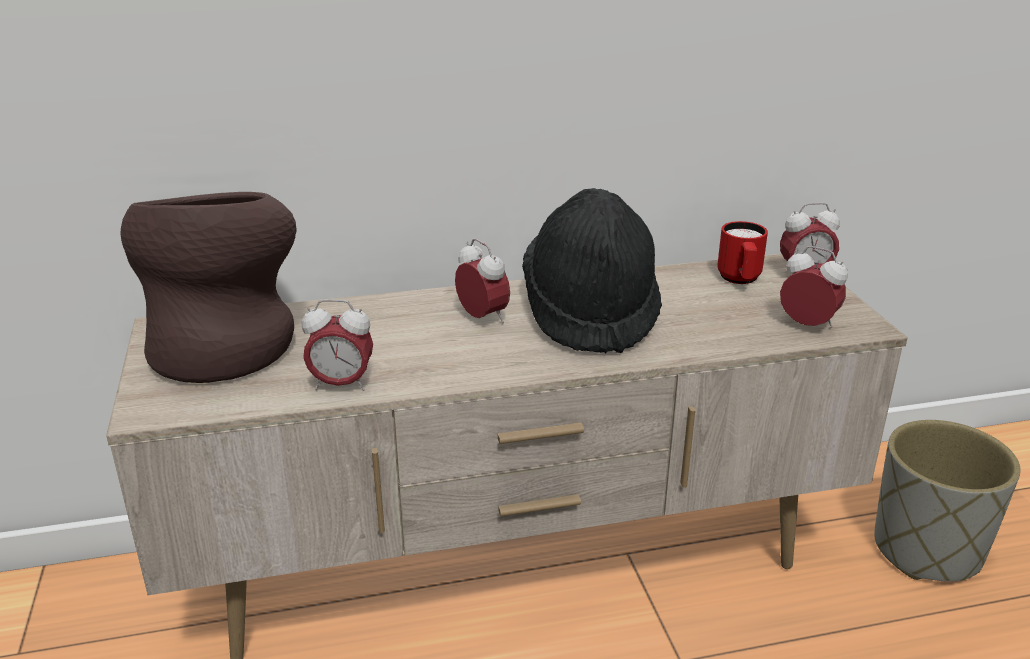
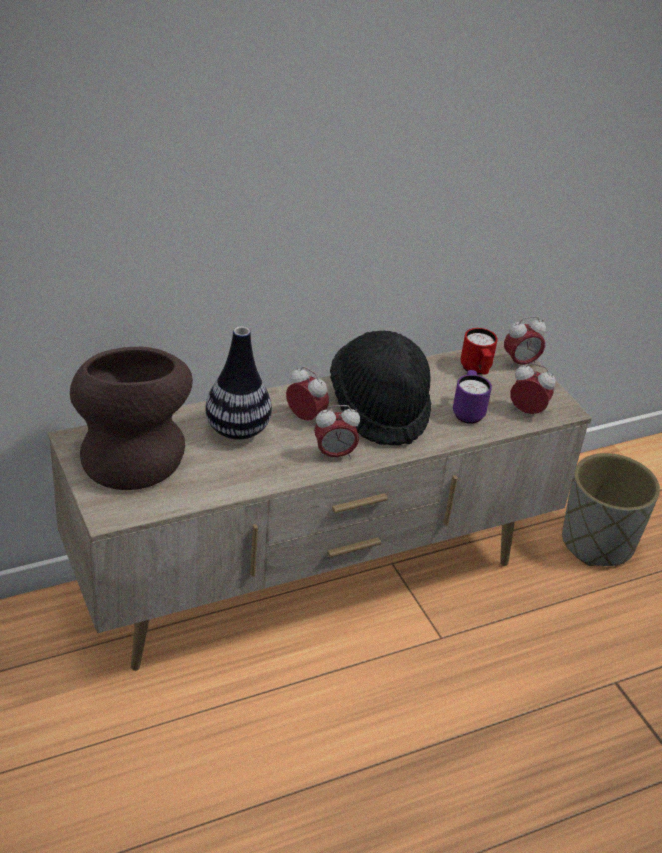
camera: 15 degrees left, 10 degrees up
(341, 384) = (230, 483): alarm clock -> alarm clock (334, 455)
(382, 327) = (237, 430): none -> vase
(717, 322) = (468, 412): none -> purple mug

